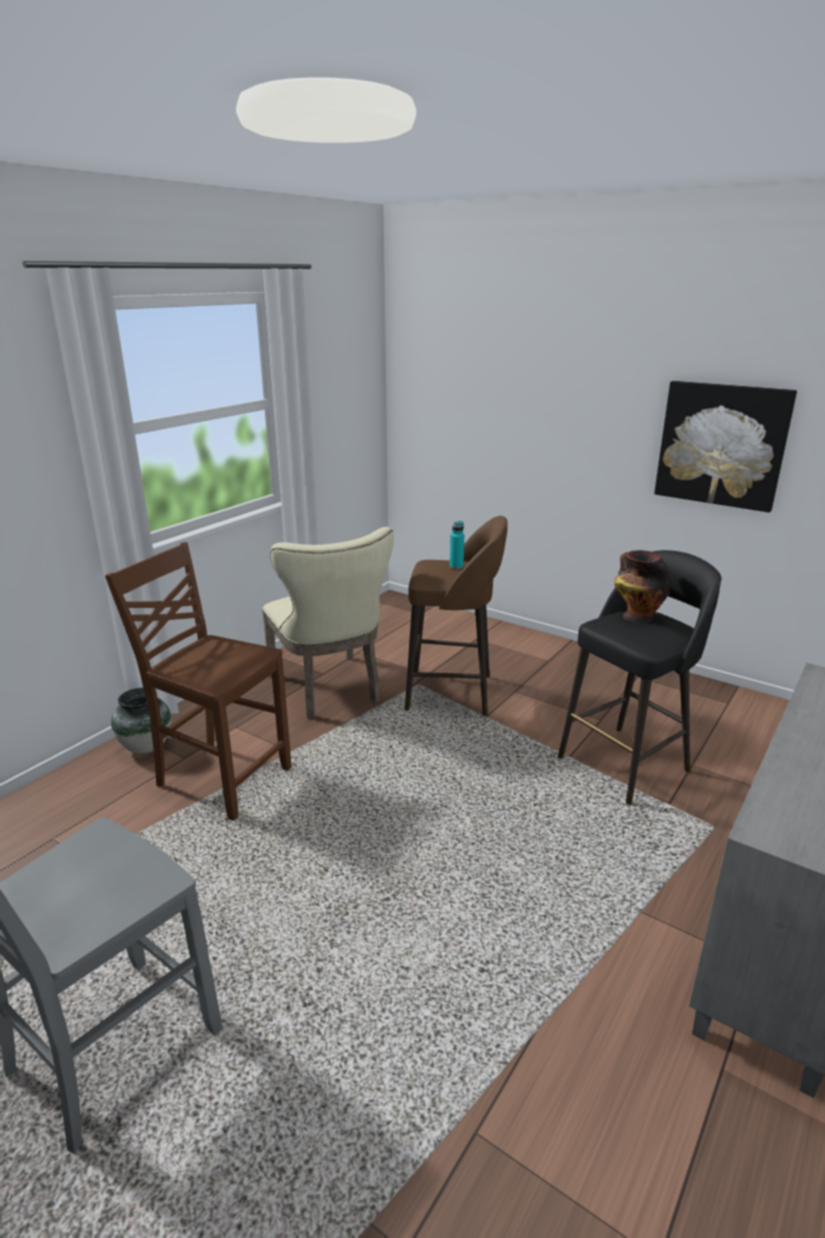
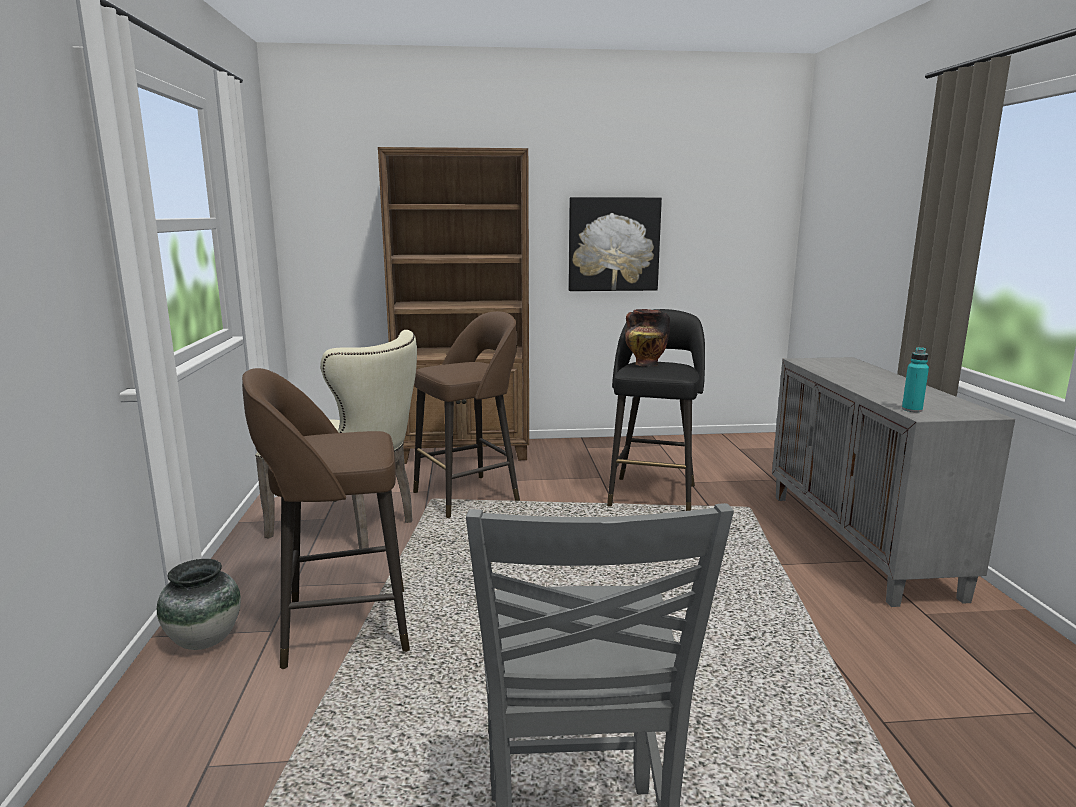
camera: 40 degrees left, 10 degrees down
(221, 777) = (342, 627): brown chair -> brown stool
(456, 566) = (461, 365): turquoise bottle -> turquoise bottle (912, 410)
(510, 642) = (464, 452): none -> brown bookcase

